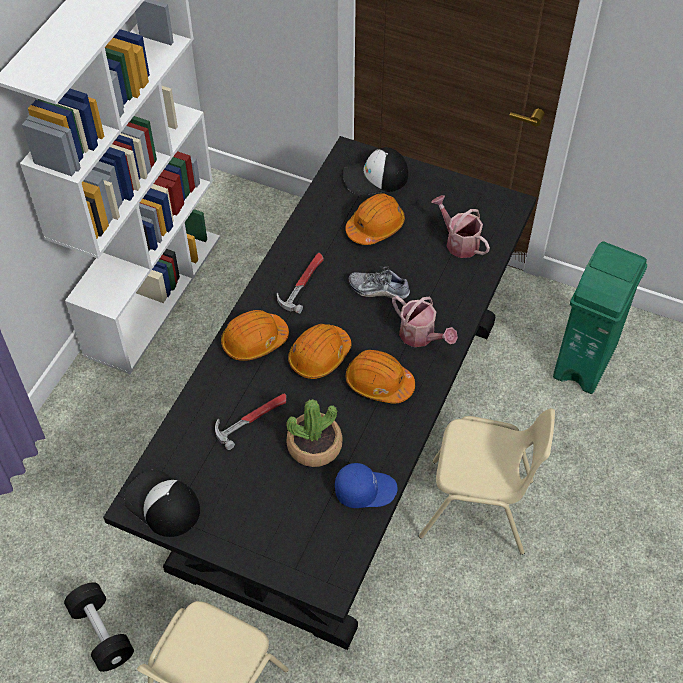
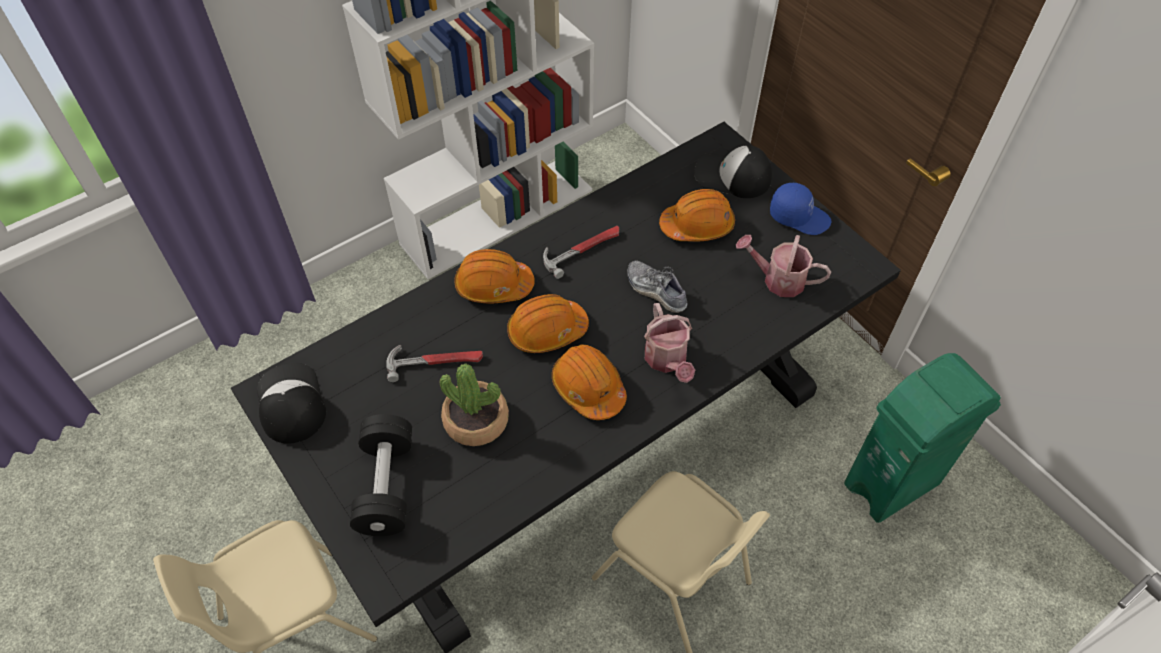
camera: 30 degrees right, 0 degrees up
(102, 633) = (241, 506): black dumbbell -> black dumbbell (386, 486)
(365, 489) = (494, 494): blue cap -> blue cap (799, 216)
(459, 242) = (778, 279): watering can -> watering can turned 60 degrees counterclockwise

